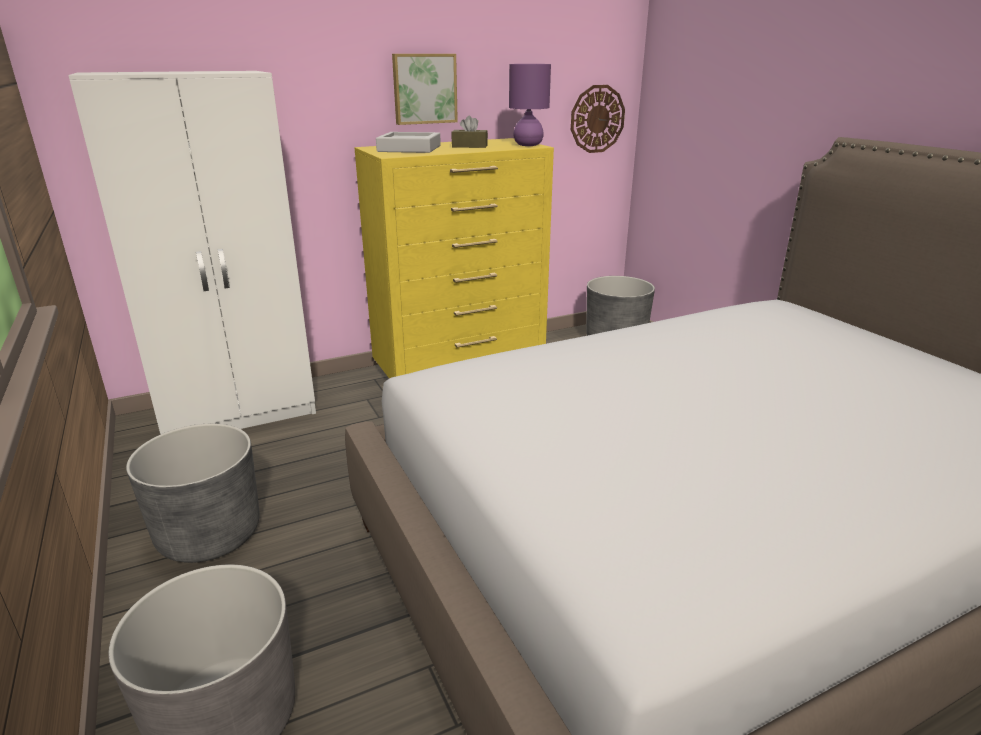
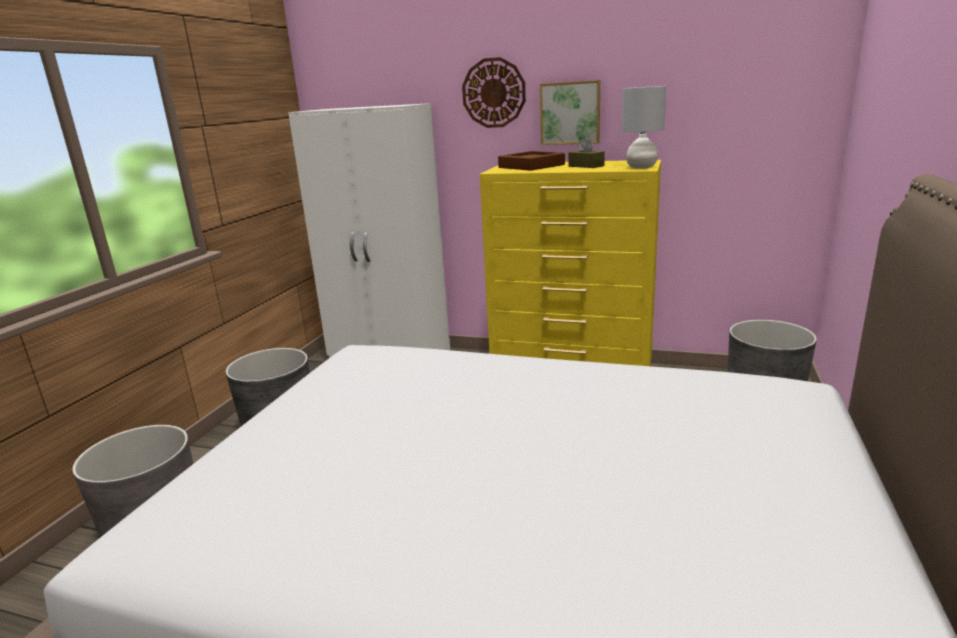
camera: 45 degrees right, 5 degrees down
(409, 148) = (531, 166): grey tray -> brown tray
(528, 145) = (641, 167): purple table lamp -> grey table lamp
(597, 119) = (779, 141): wall clock -> wall clock (493, 93)

